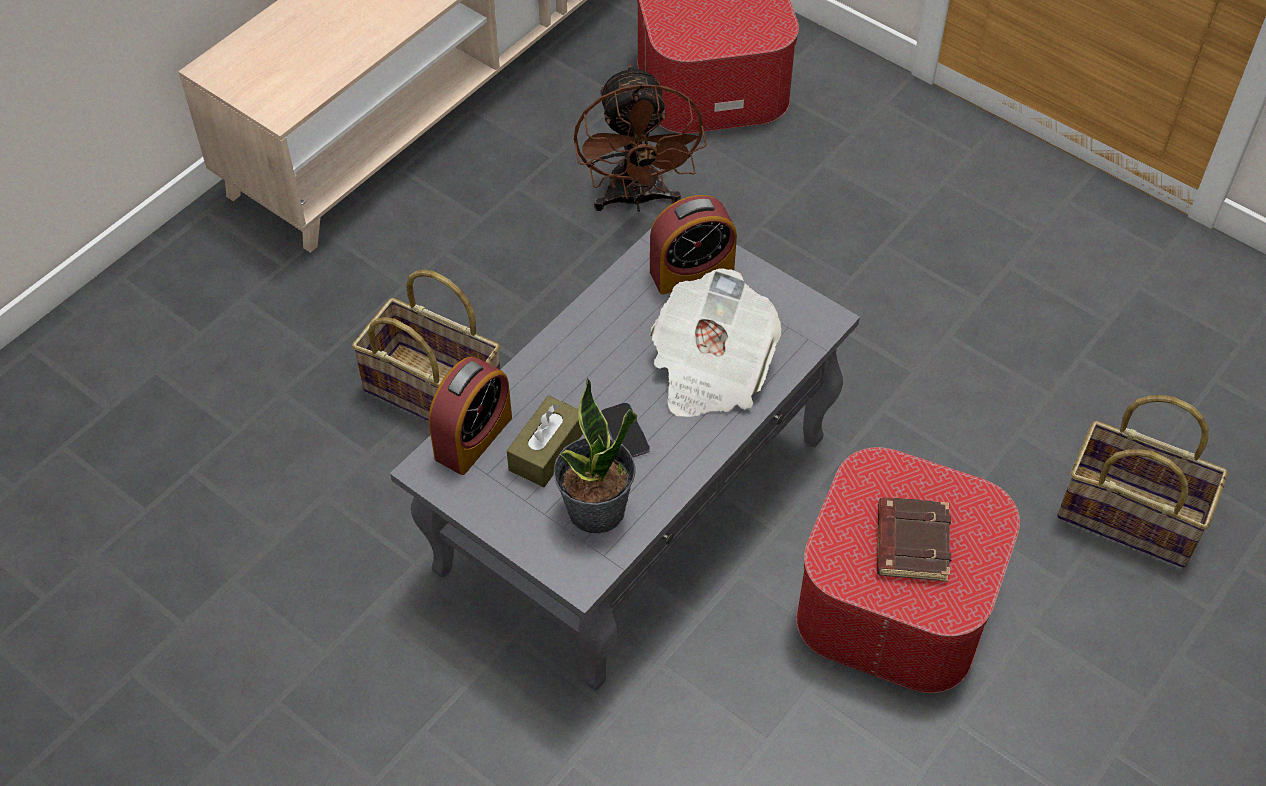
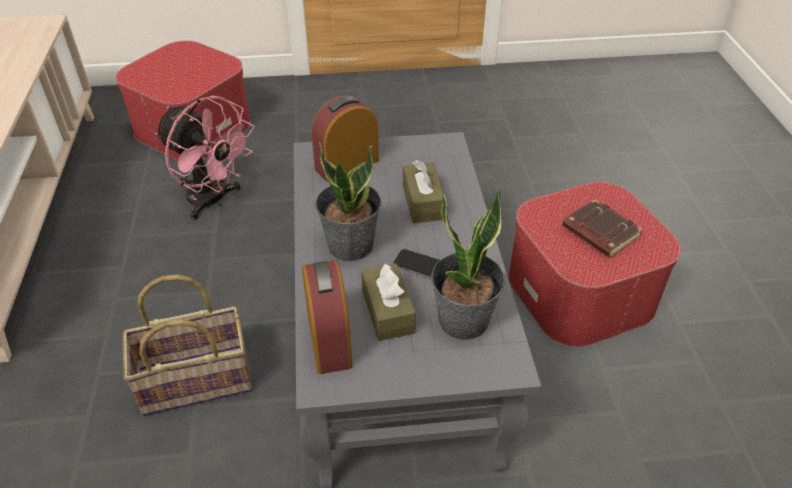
camera: 45 degrees left, 10 degrees down
(591, 363) = (350, 245): none -> potted plant
(636, 199) = (213, 201): brown fan -> pink fan
(691, 272) = (347, 165): alarm clock -> alarm clock turned 150 degrees counterclockwise
(710, 369) = (423, 202): newspaper -> brown tissue box
(1131, 515) = (616, 182): basket -> none

